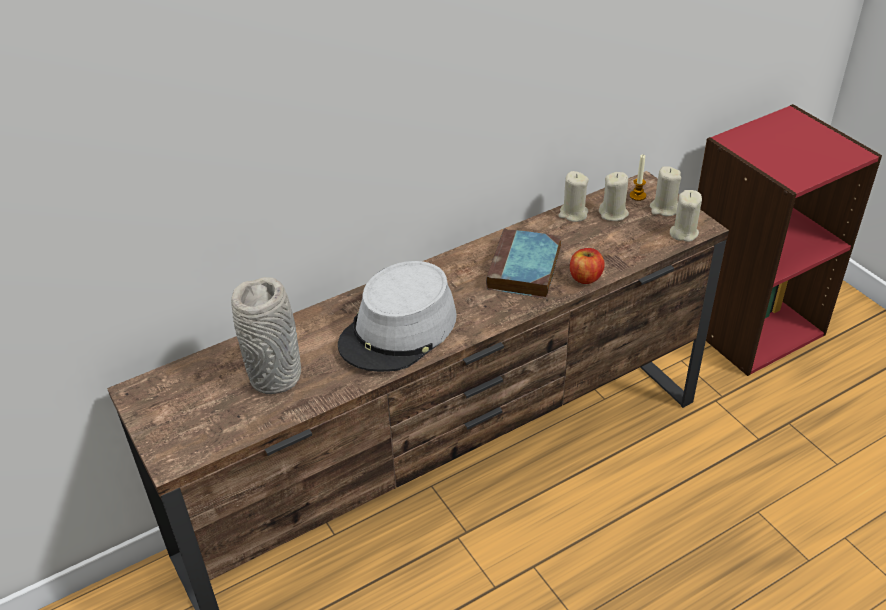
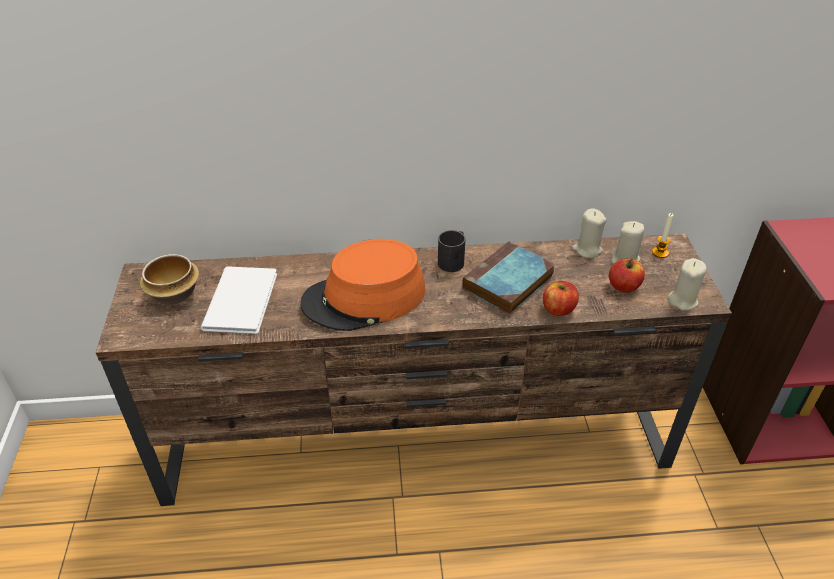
camera: 25 degrees right, 0 degrees up
(195, 398) = (174, 295): none -> bowl
(276, 376) = (244, 299): grey vase -> white book
(399, 331) = (364, 298): grey hat -> orange hat
(458, 265) = (453, 260): none -> black mug
(627, 237) = (623, 286): none -> apple
(664, 209) = (678, 272): beige candle -> none

